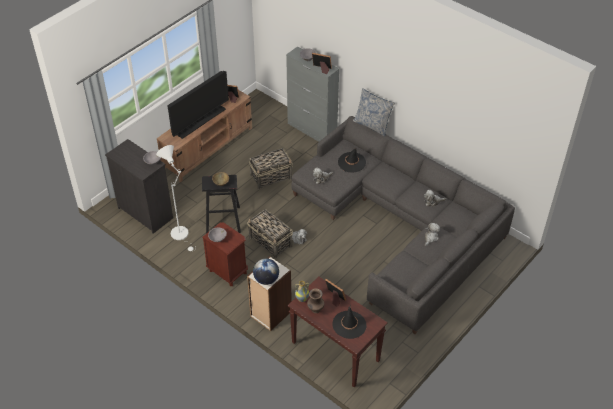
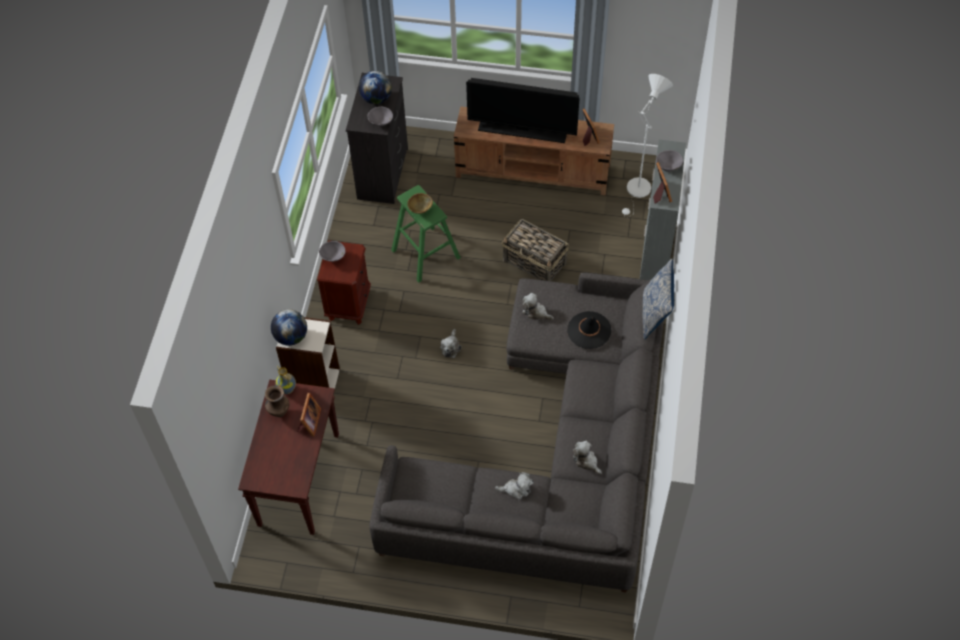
camera: 60 degrees right, 10 degrees up
(132, 156) = (376, 98): none -> globe
(182, 235) = (373, 228): white floor lamp -> white floor lamp (637, 192)
(223, 220) = (425, 254): black stool -> green stool
(271, 242) = (425, 322): basket -> none
(349, 325) = (277, 459): black hat -> none

